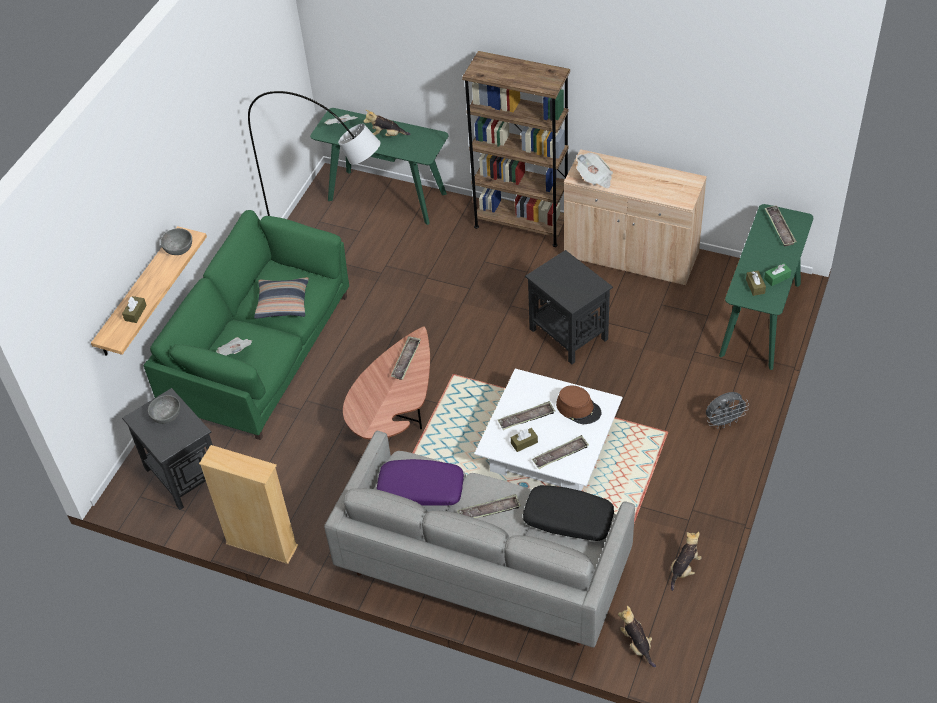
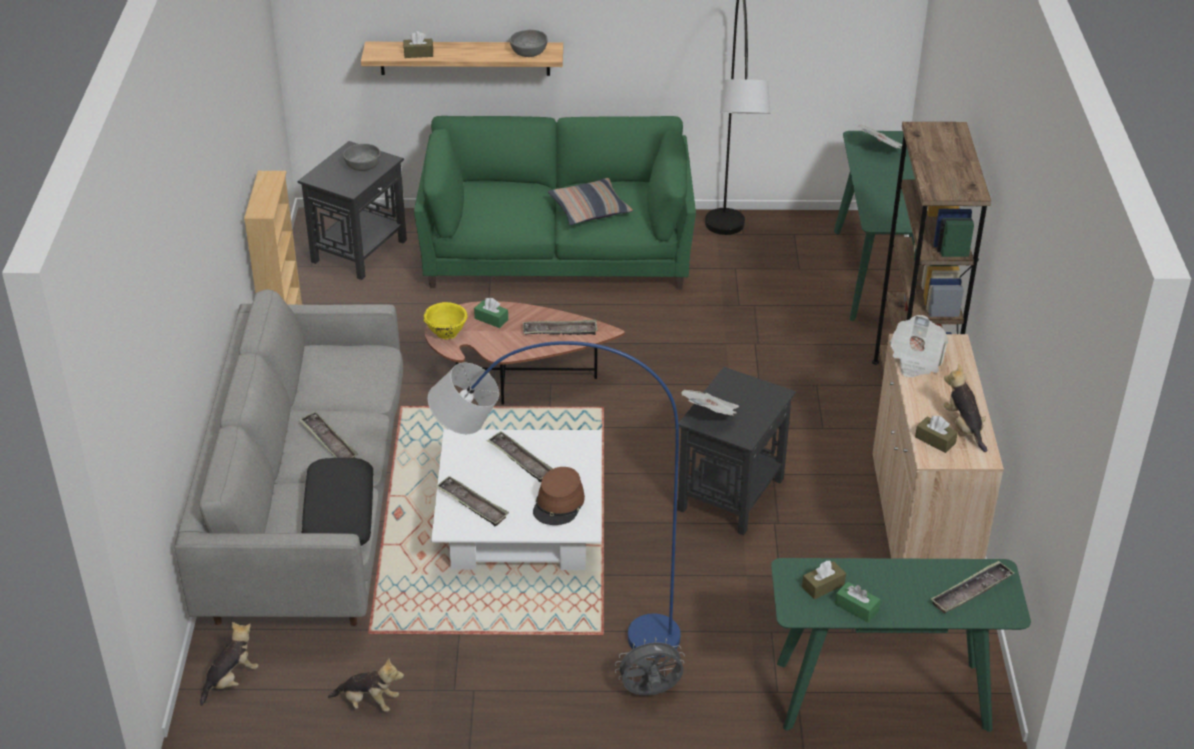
camera: 65 degrees right, 10 degrees down
(235, 353) = (494, 198): newspaper -> newspaper (711, 414)
(371, 395) = (491, 319): none -> green tissue box
(373, 425) = (446, 333): none -> yellow bowl
(386, 136) = (890, 185): plush toy -> plush toy (963, 427)
(420, 489) = (342, 379): purple pillow -> none
(524, 443) = (478, 467): brown tissue box -> brown tissue box (935, 440)
(654, 454) = (555, 628): none -> blue floor lamp
(724, 422) = (650, 693): grey fan -> grey fan turned 120 degrees clockwise

